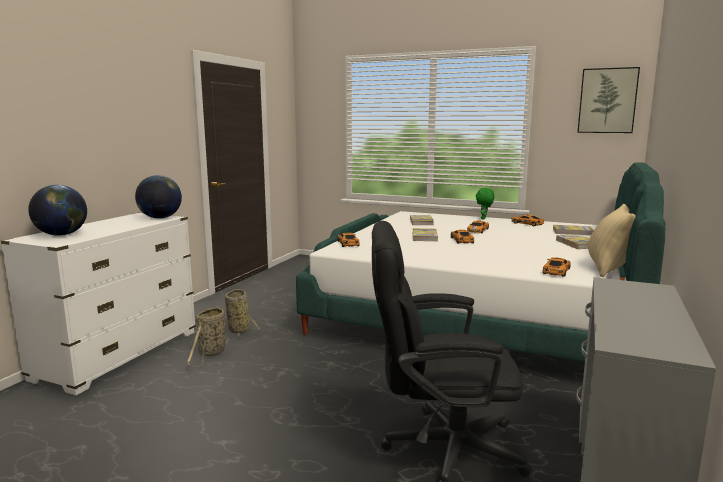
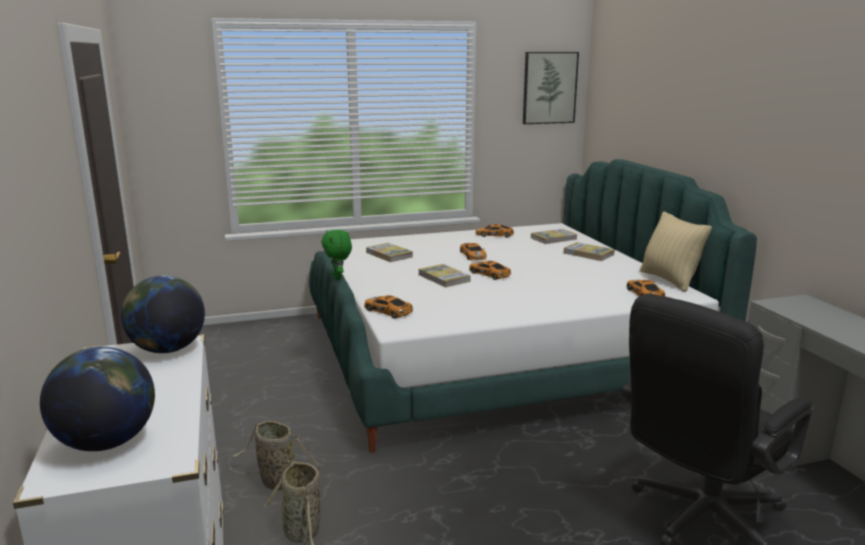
camera: 40 degrees left, 5 degrees up
(484, 218) = (441, 236): green plush toy -> green plush toy (338, 277)

